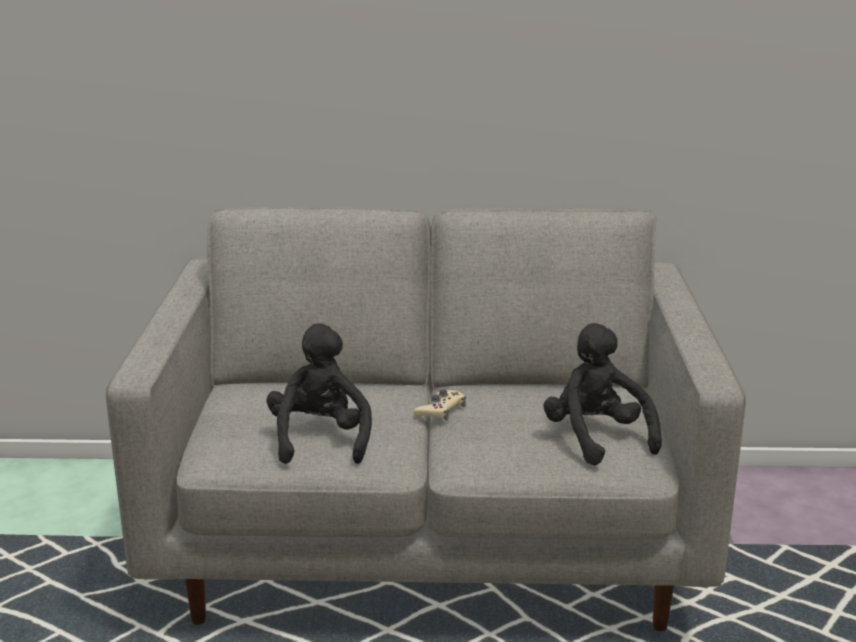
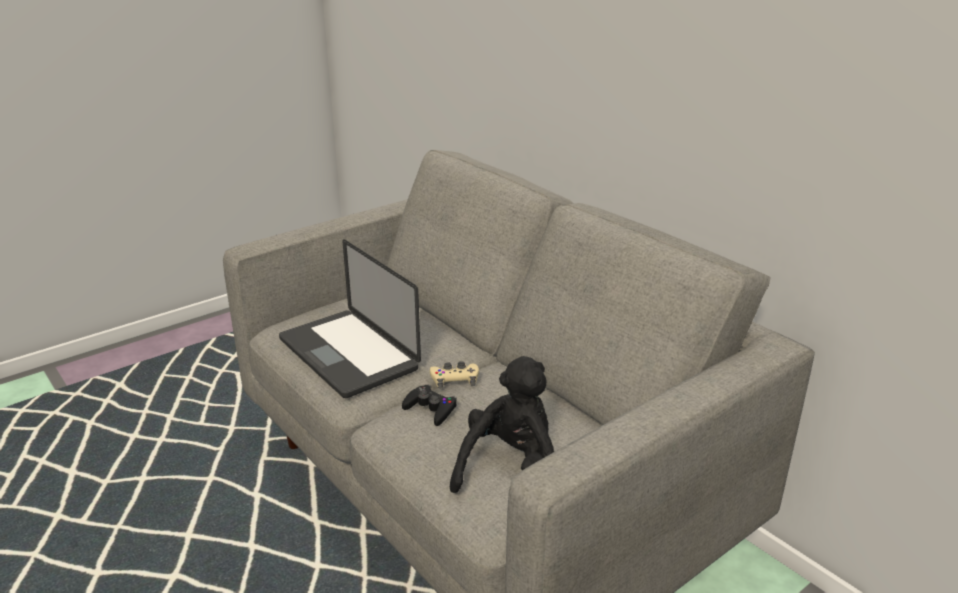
camera: 50 degrees right, 5 degrees up
(320, 439) = (348, 354): black plush toy -> laptop
(469, 436) = (430, 409): none -> black game controller

